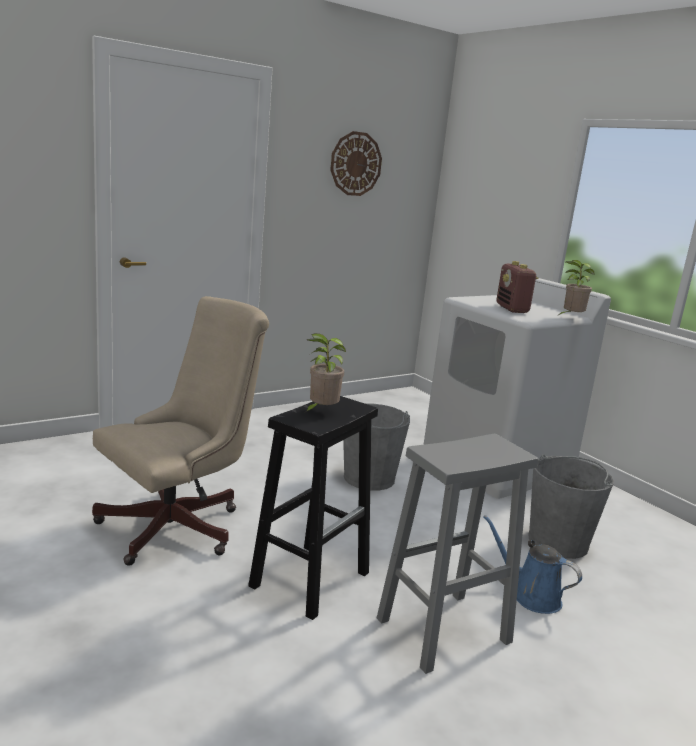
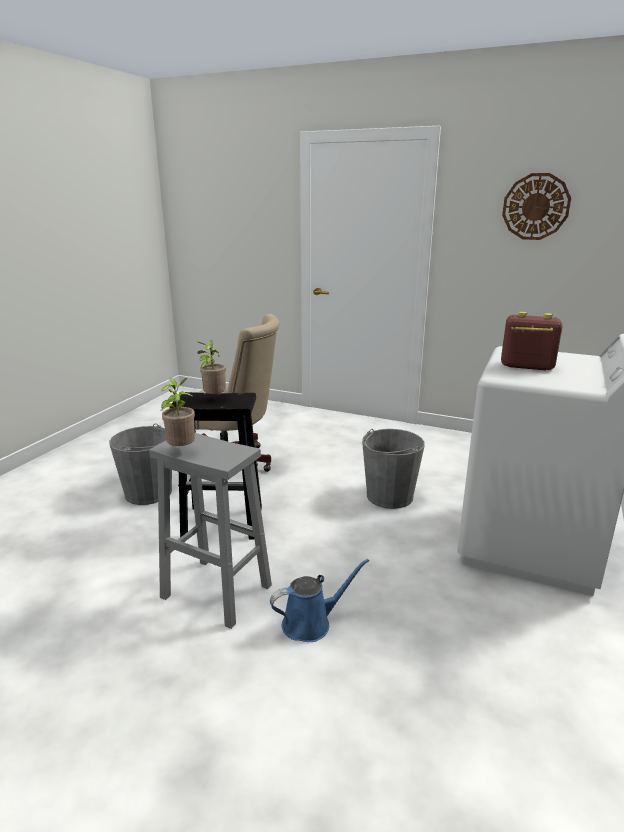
camera: 60 degrees right, 5 degrees up
(512, 309) = (526, 366): radio -> radio turned 60 degrees clockwise
(530, 595) = (311, 623): blue watering can -> blue watering can turned 60 degrees clockwise
(558, 542) = (431, 619): grey bucket -> grey bucket (149, 493)
(570, 318) = (571, 387): potted plant -> potted plant (182, 450)

